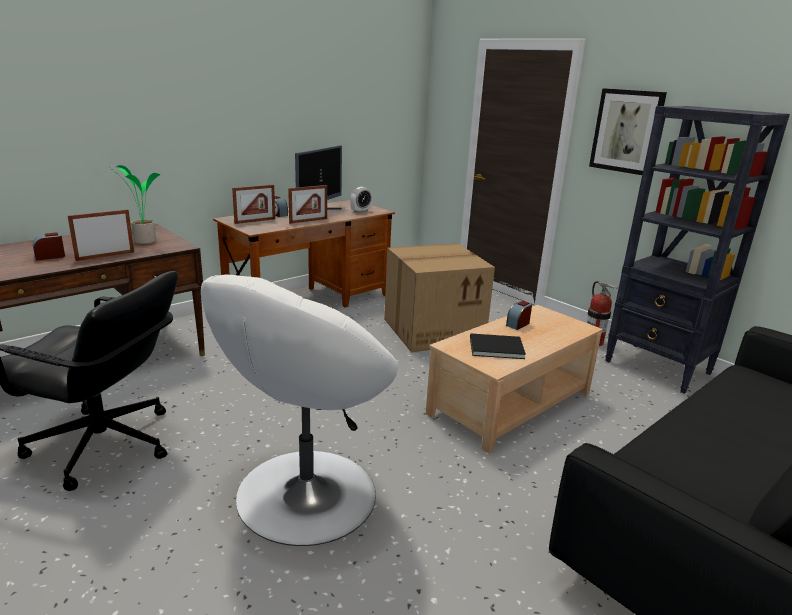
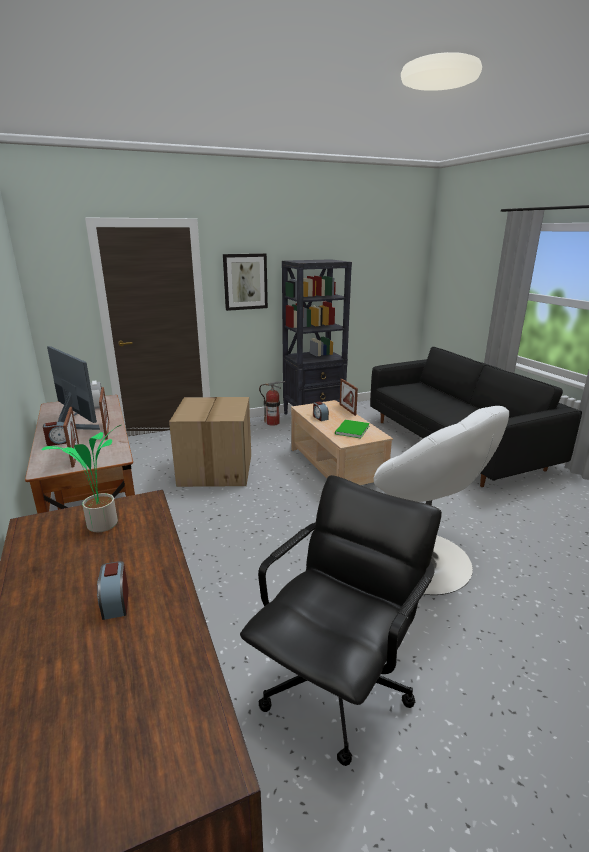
camera: 70 degrees left, 0 degrees up
(105, 256) = (149, 552): picture frame -> picture frame (347, 409)
(494, 347) = (351, 430): black book -> green book

